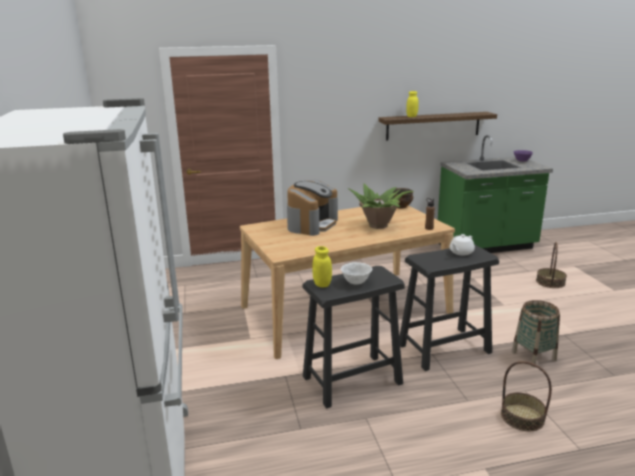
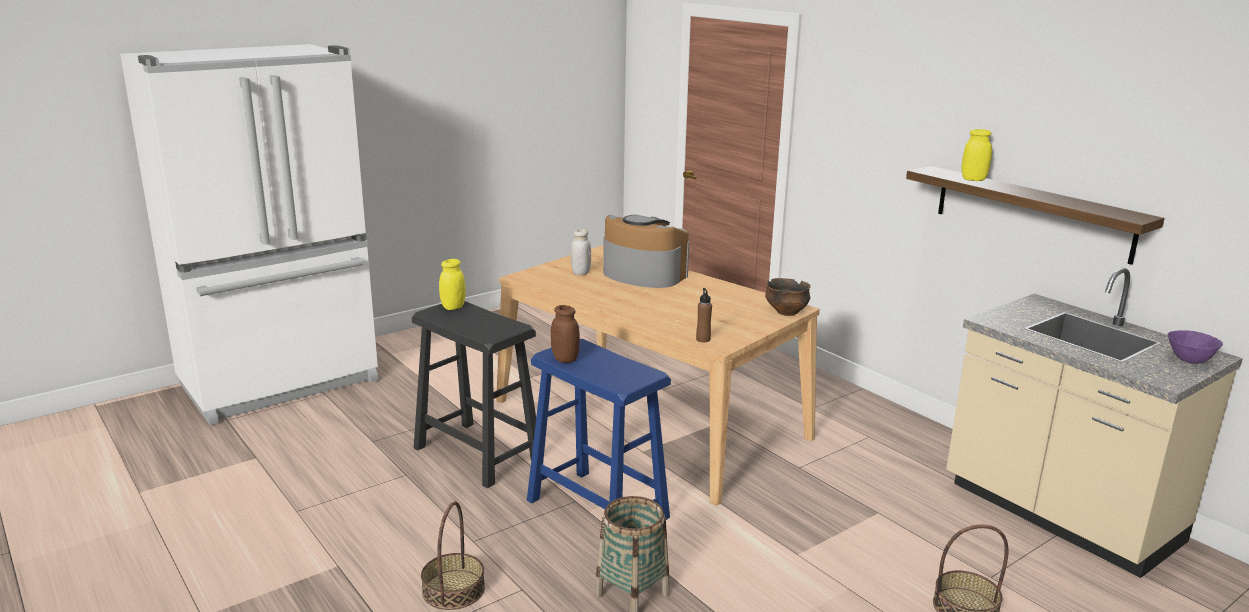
camera: 65 degrees right, 0 degrees up
(291, 238) = (580, 273): none -> white jar
(312, 224) = (643, 275): coffee machine -> coffee machine turned 150 degrees counterclockwise
(356, 282) = (471, 322): white bowl -> none
(378, 226) = (678, 309): potted plant -> none
(440, 263) = (565, 359): none -> brown jar
(443, 348) = (596, 508): black stool -> blue stool
(461, 252) = (621, 369): white teapot -> none
(486, 247) = (1059, 515): green counter -> beige counter

